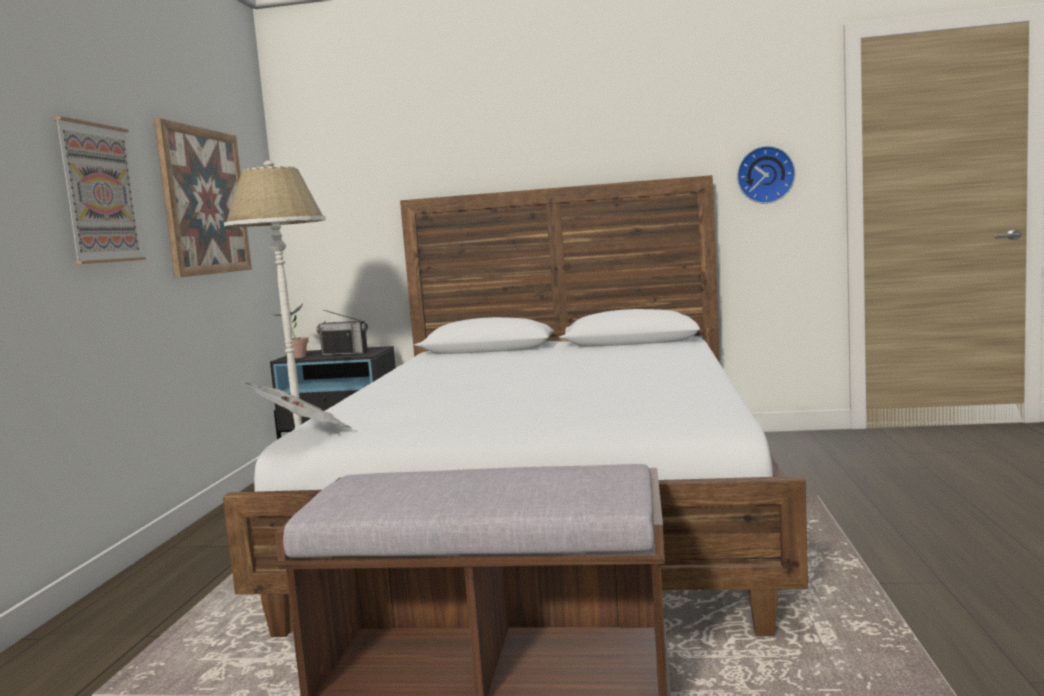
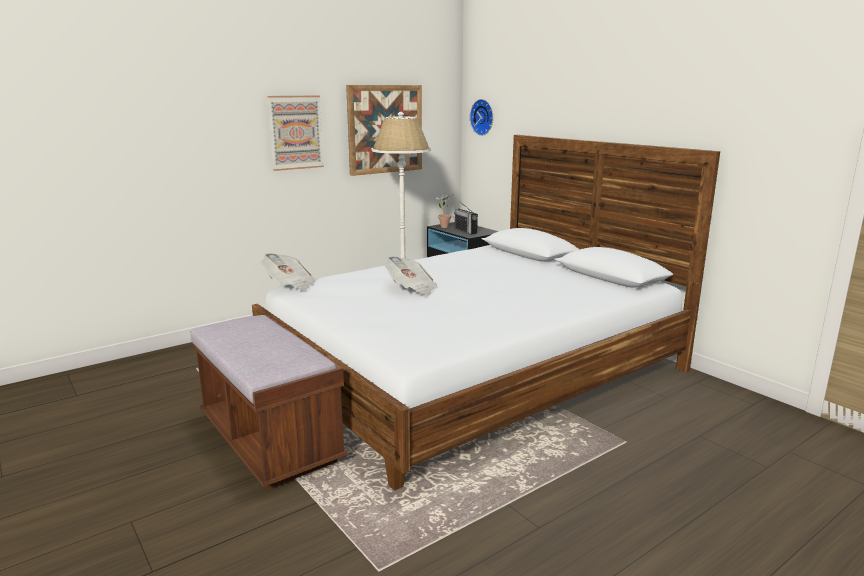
camera: 45 degrees right, 10 degrees up
(490, 391) = (411, 289): none -> newspaper
(765, 175) = (773, 158): wall clock -> wall clock (483, 117)

